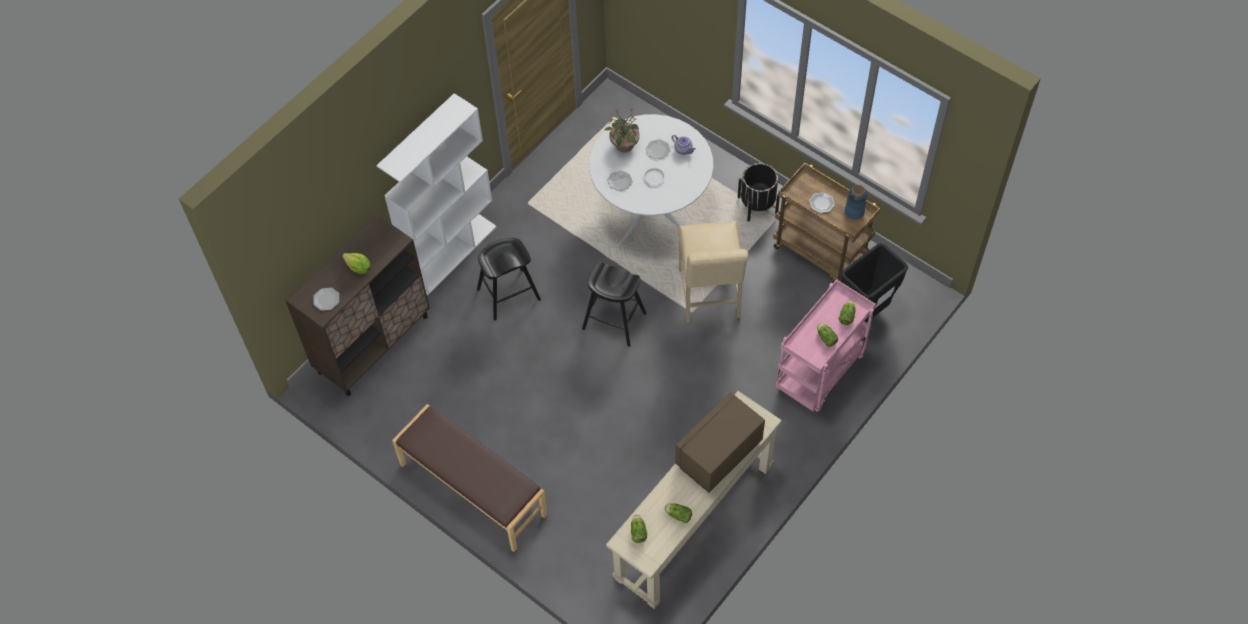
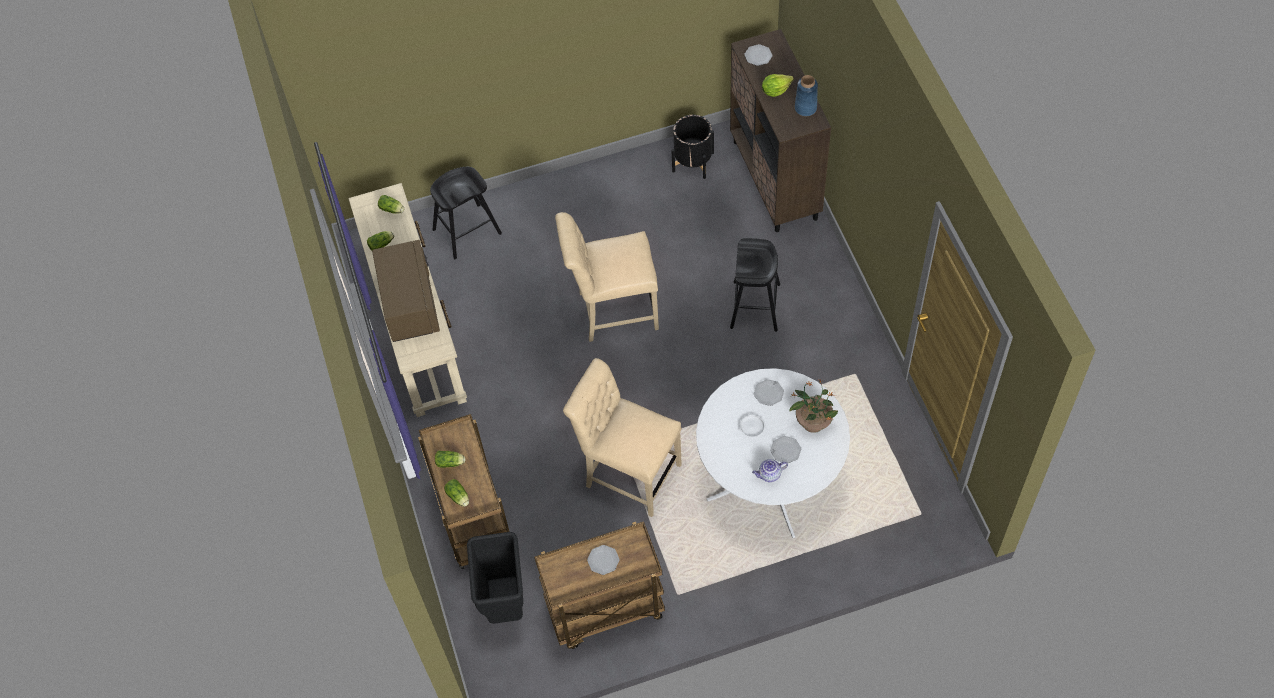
camera: 125 degrees right, 0 degrees up
(451, 252) = (837, 283): white bookcase -> none
(472, 490) = (575, 187): brown bench -> none
(578, 388) = (613, 311): none -> beige chair
(614, 321) = (662, 376): black stool -> black stool (467, 231)
(757, 205) = (707, 586): black planter -> black planter (693, 162)
(820, 374) = (473, 518): pink cart -> brown cart
(854, 212) = (569, 585): blue vase -> blue vase (805, 108)

